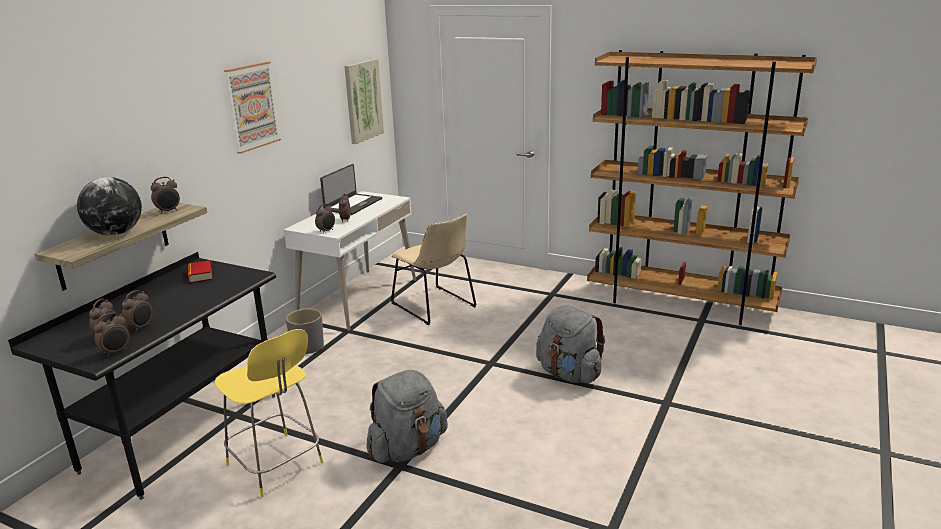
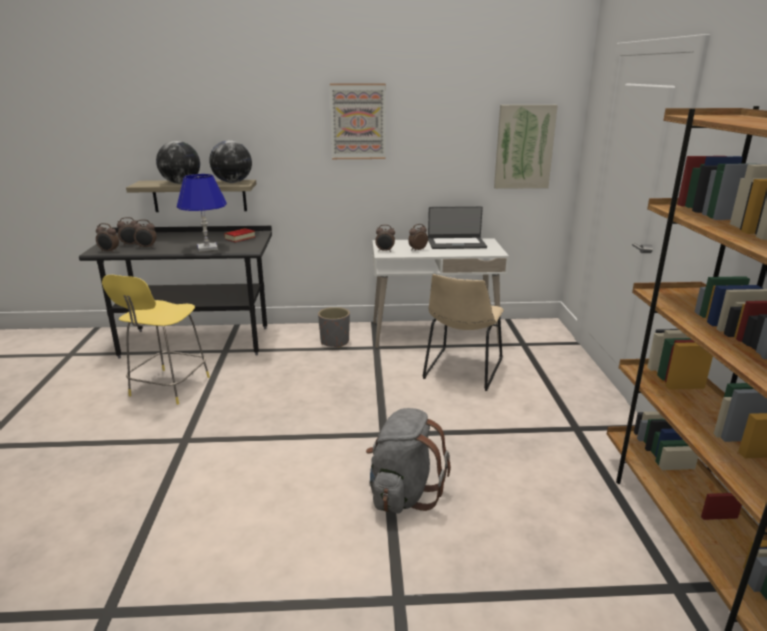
camera: 60 degrees right, 0 degrees up
(168, 211) = (233, 182): alarm clock -> globe
(209, 295) = (207, 248): none -> blue table lamp
(408, 448) = (211, 435): grey backpack -> none

